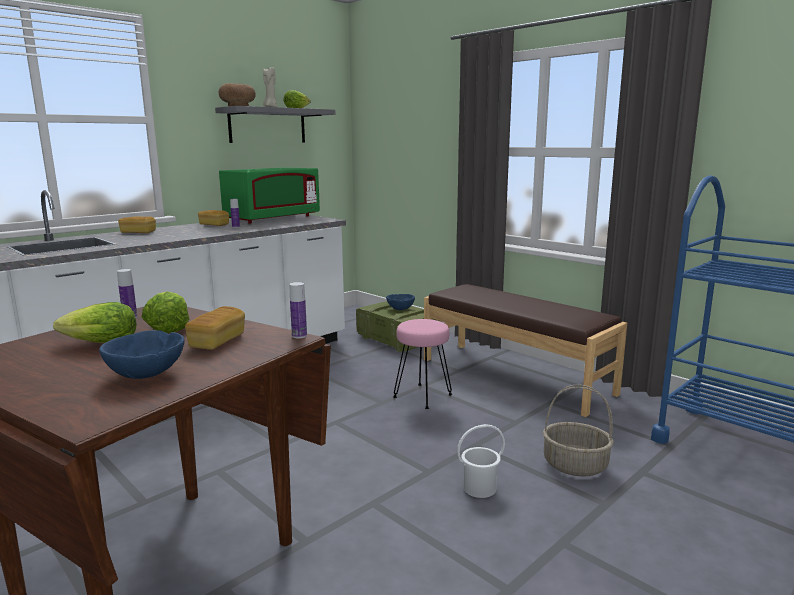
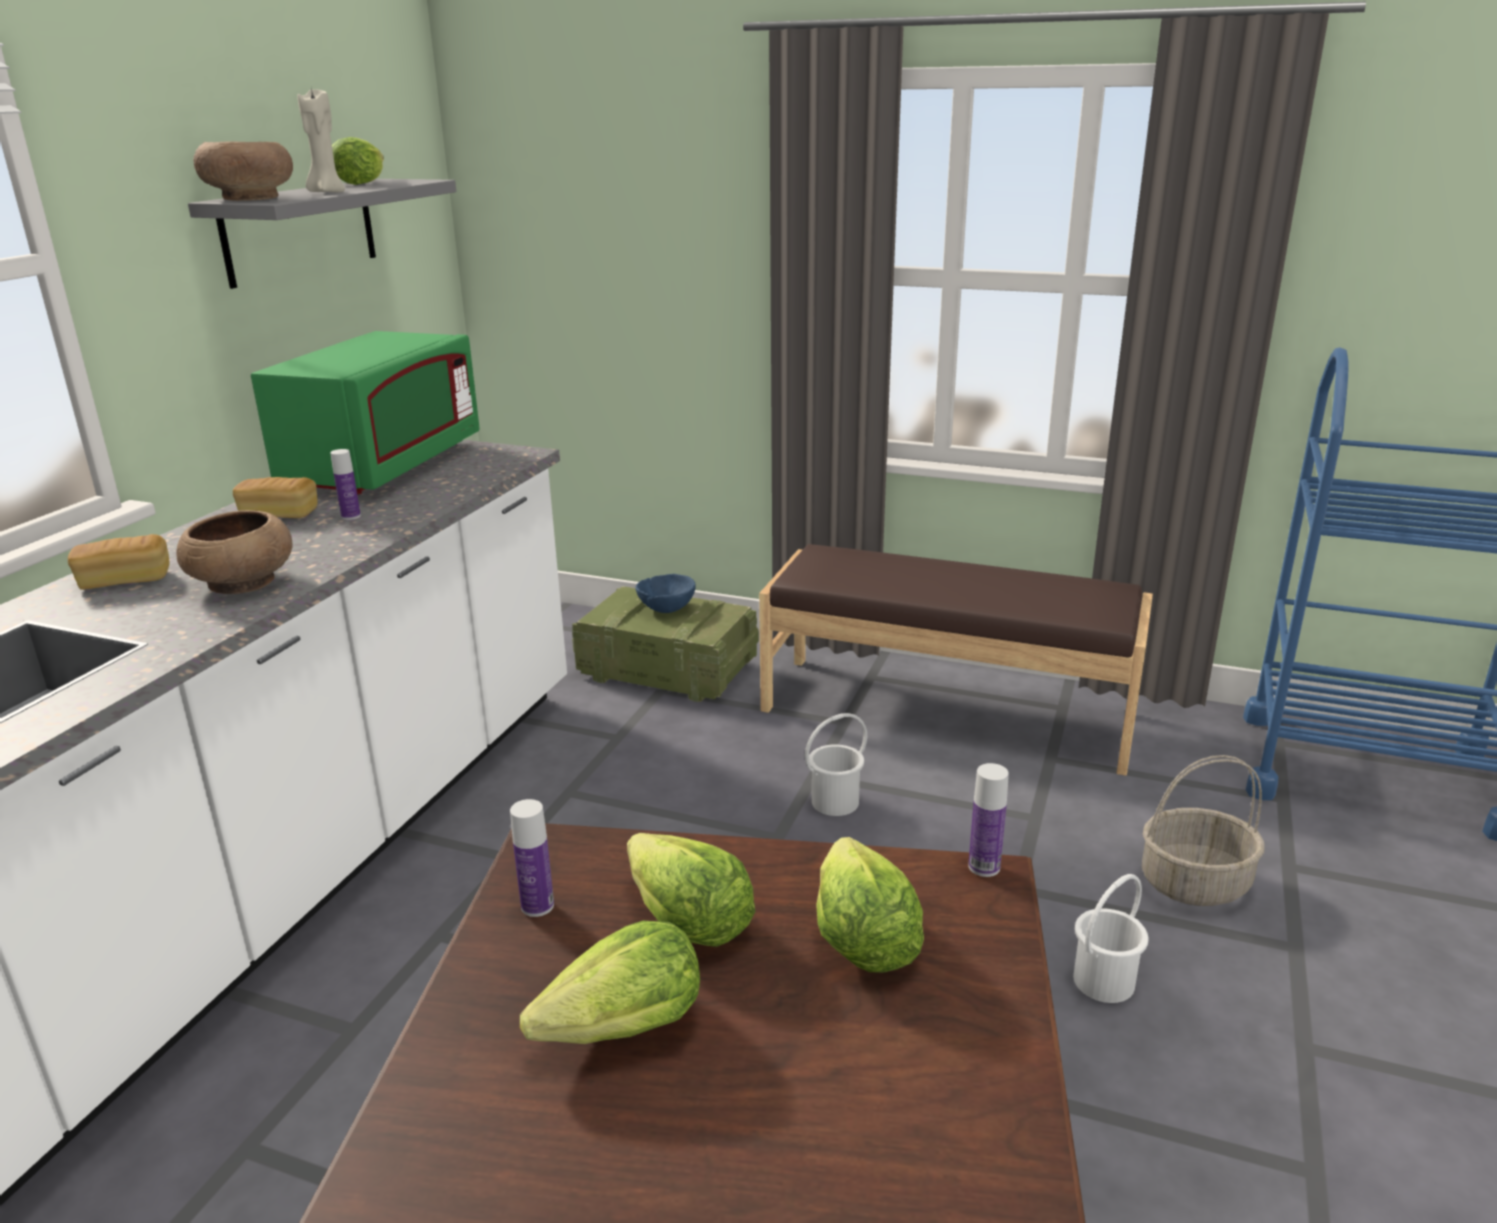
camera: 25 degrees left, 10 degrees up
(147, 374) = (892, 1101): blue bowl -> none
(170, 236) = (242, 583): none -> brown bowl
(217, 342) = (861, 937): bread -> lettuce
(422, 396) = (836, 802): pink stool -> white bucket

